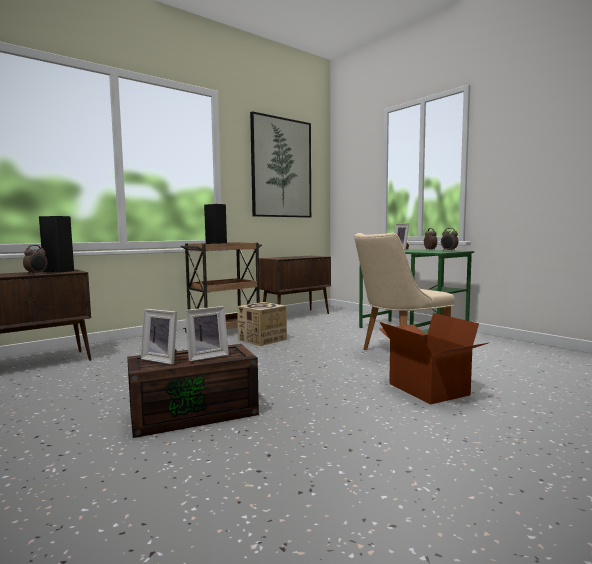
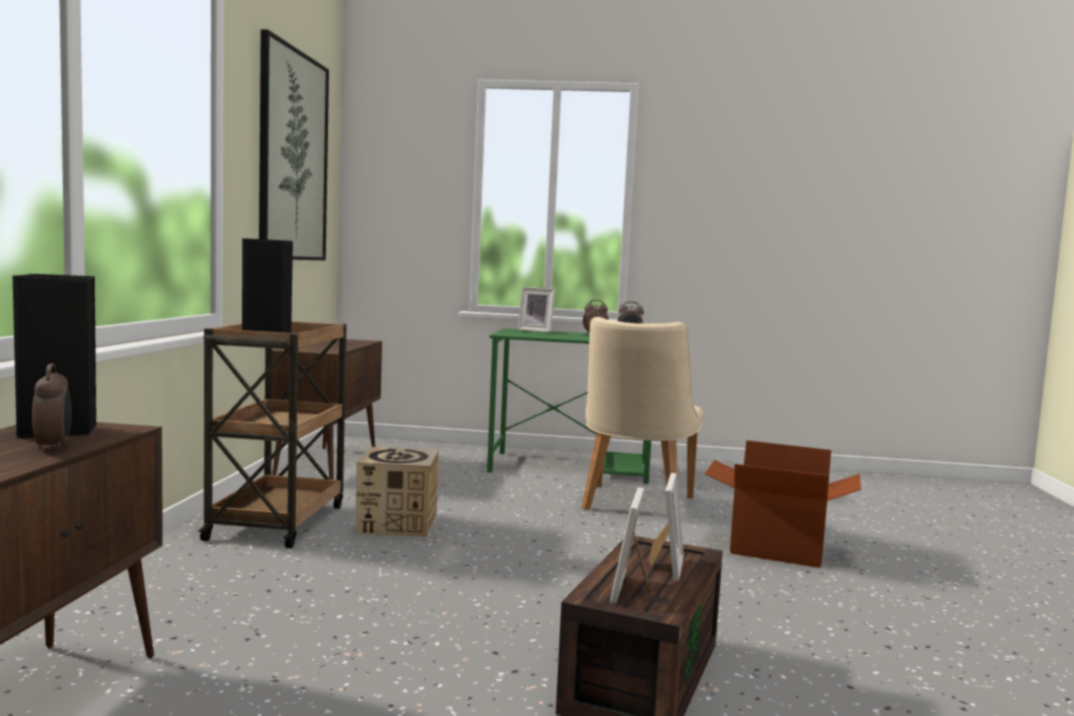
camera: 45 degrees left, 0 degrees up
(162, 359) = (632, 589): picture frame -> picture frame turned 120 degrees clockwise

